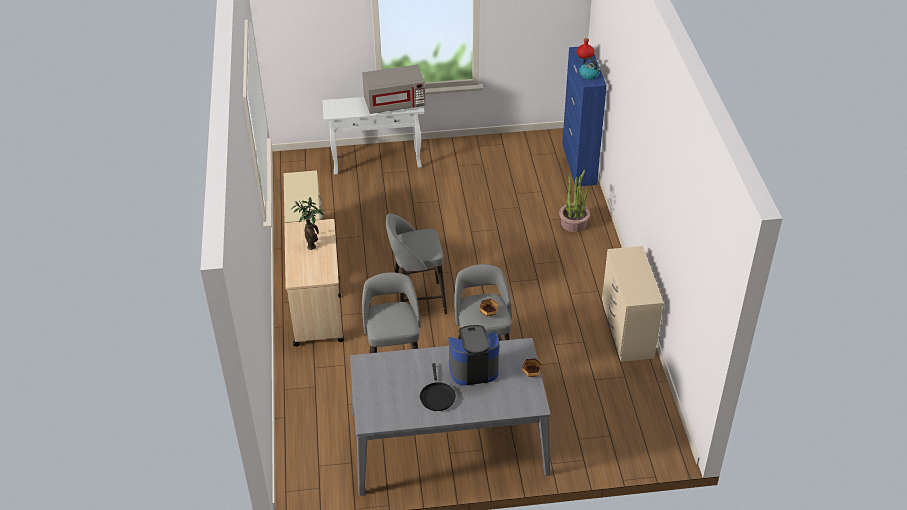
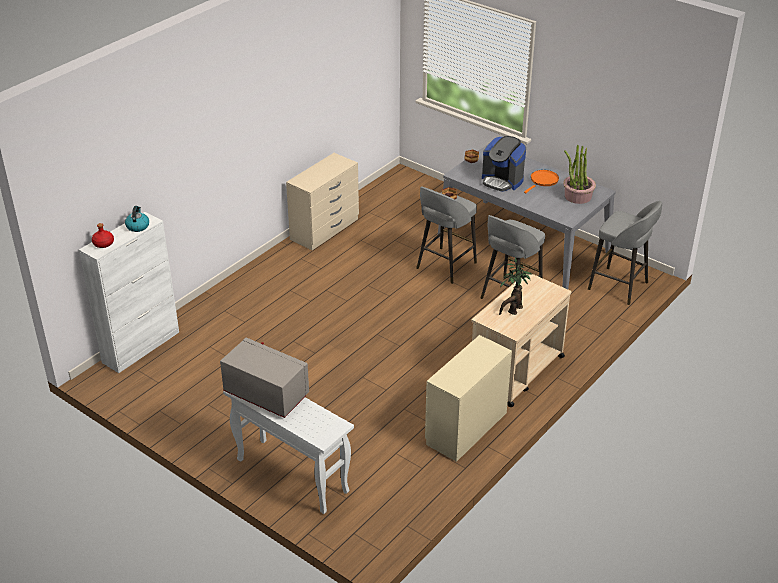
camera: 135 degrees left, 5 degrees down
(417, 301) = (431, 330): grey stool -> grey stool (619, 287)
(437, 396) = (543, 181): black frying pan -> orange frying pan
(573, 223) = (233, 307): potted plant -> potted plant (577, 196)
(579, 164) = (141, 347): blue cabinet -> white cabinet

